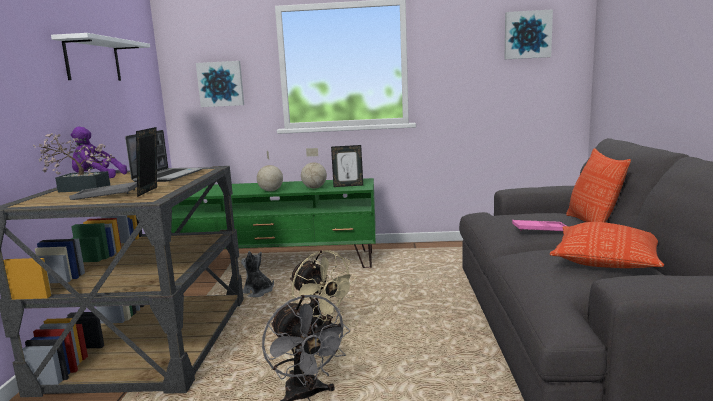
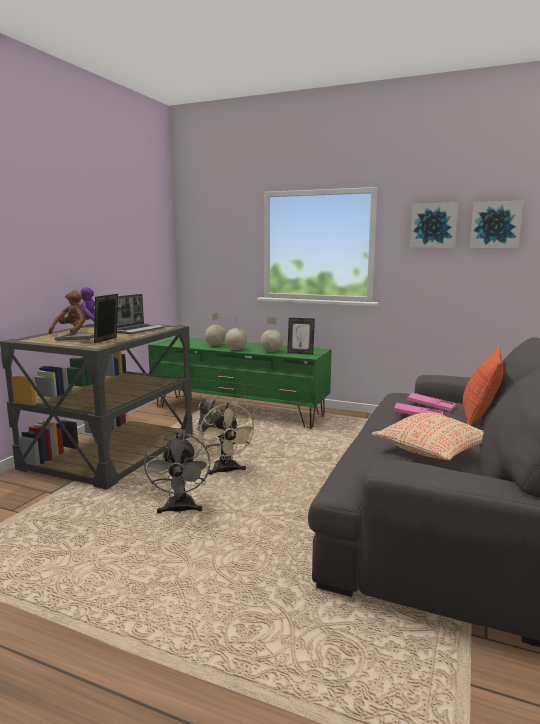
camera: 20 degrees right, 0 degrees up
(79, 189) = (72, 332): potted plant -> brown plush toy
(93, 60) = (108, 237): white shelf -> none
(221, 84) = (218, 256): picture -> picture (433, 225)
(240, 189) = (216, 345): none -> globe
(537, 218) = (430, 405): none -> pink tray
(606, 261) = (432, 450): orange pillow -> beige pillow

